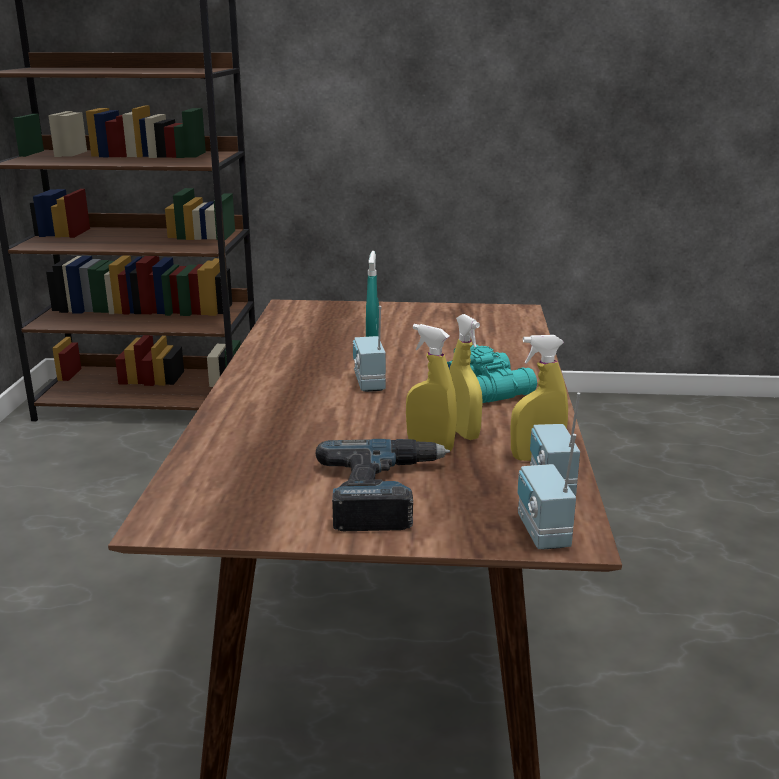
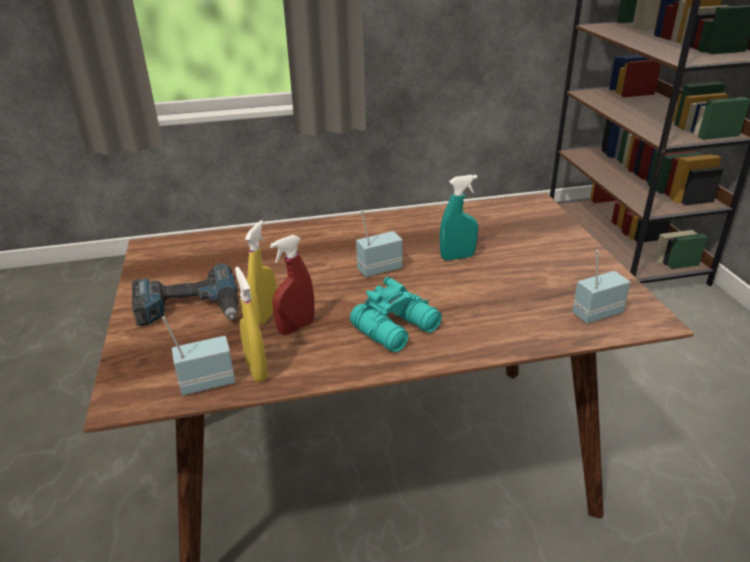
camera: 75 degrees right, 10 degrees up
(463, 433) = (296, 327): yellow spray bottle -> red spray bottle
(540, 533) = (130, 384): radio -> radio (595, 313)

